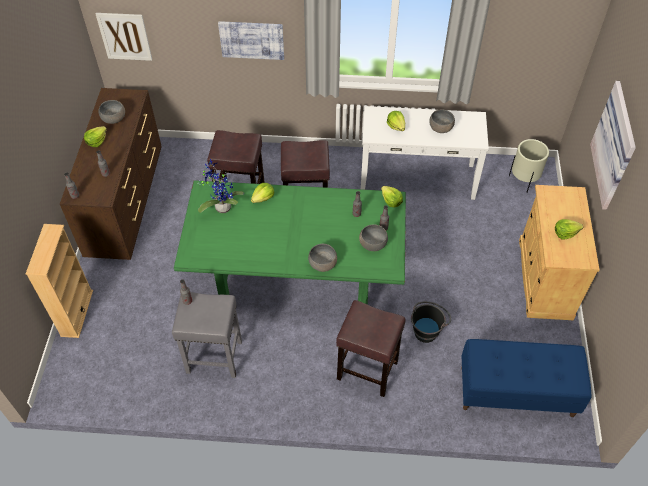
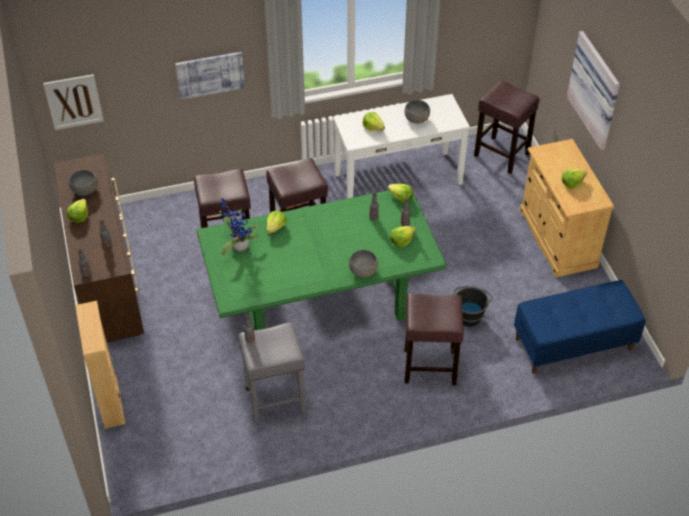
camera: 20 degrees left, 5 degrees down
(372, 244) = (401, 240): grey bowl -> lettuce
(523, 180) = (500, 154): beige planter -> brown stool

